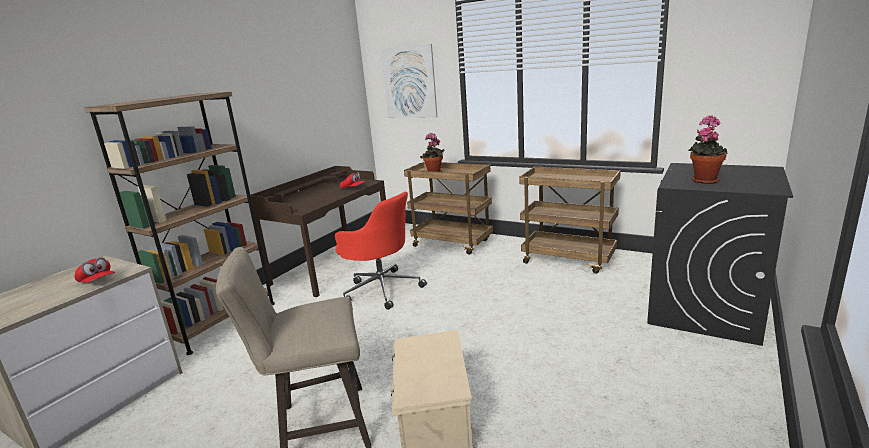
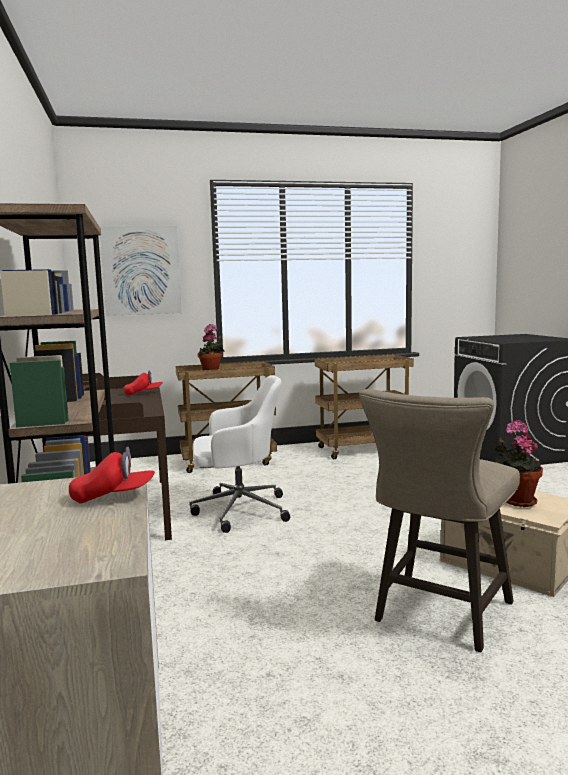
camera: 45 degrees left, 10 degrees down
(382, 289) = (238, 510): red office chair -> white office chair
(704, 180) = (513, 339): potted plant -> potted plant (516, 501)

